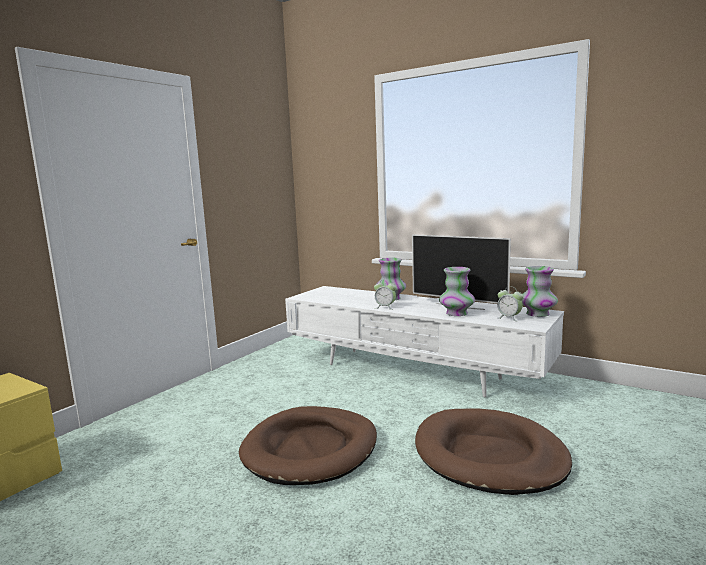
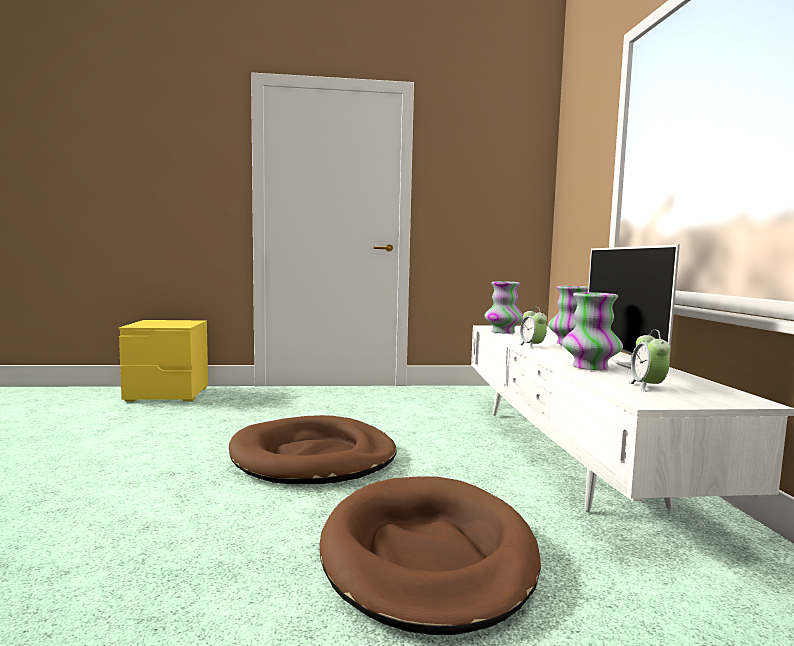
camera: 50 degrees right, 5 degrees down
(538, 314) = (717, 397): vase -> vase (503, 332)

